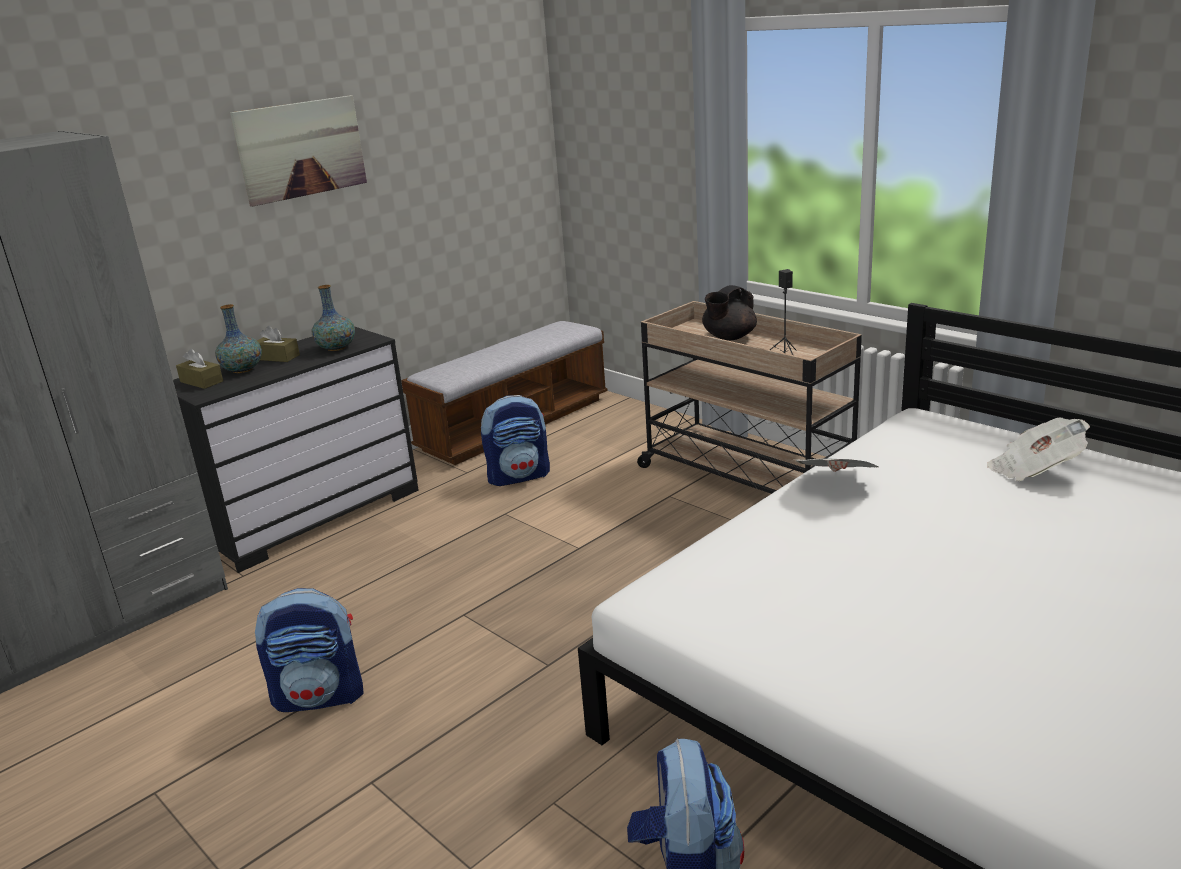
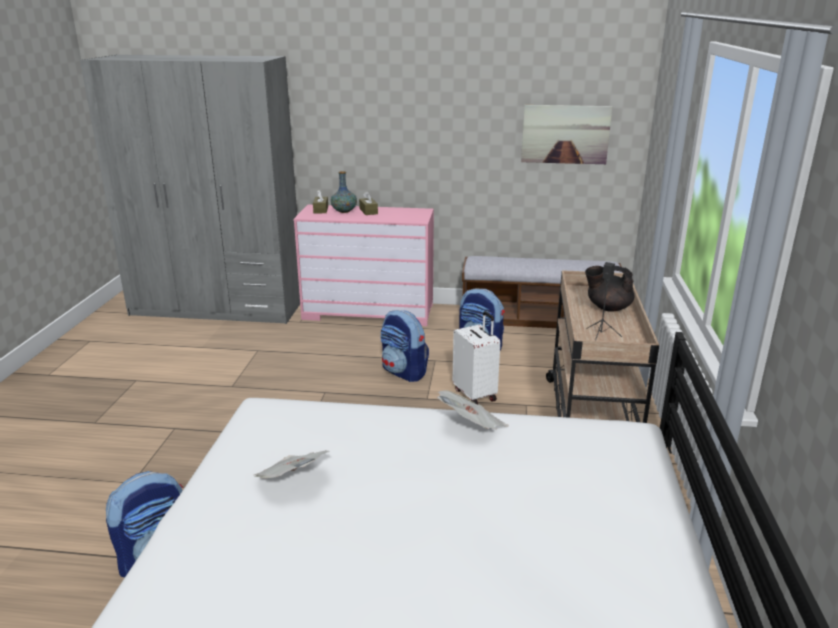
camera: 50 degrees right, 0 degrees up
(301, 149) = (427, 90): picture -> picture (565, 134)
(312, 515) = (369, 312): black dresser -> pink dresser
(320, 696) = (226, 385): backpack -> backpack (404, 372)
(336, 348) = (397, 217): vase -> none
(612, 516) = (476, 394): none -> white suitcase
(1034, 470) = (605, 511): newspaper -> newspaper (292, 480)

